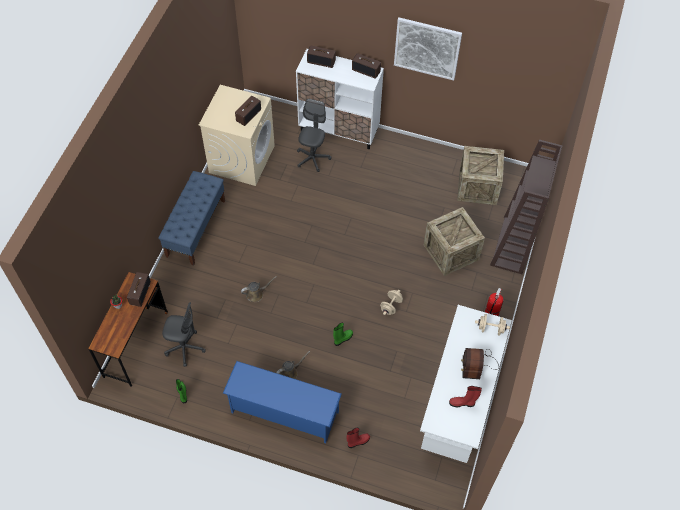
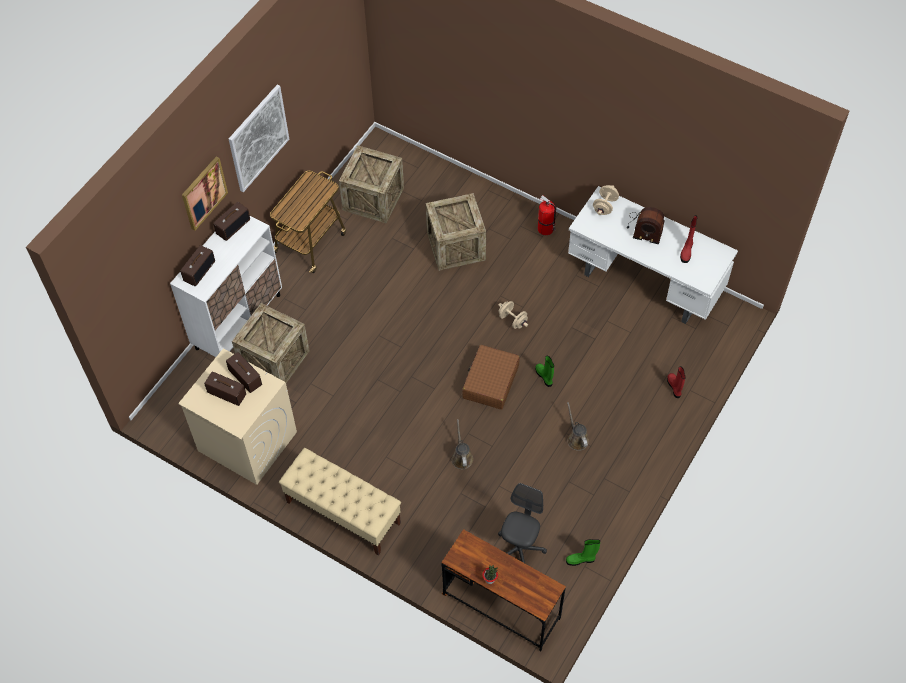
camera: 75 degrees left, 0 degrees up
(140, 292) = (476, 551): radio -> radio (226, 393)
(196, 228) = (343, 512): blue bench -> beige bench
(284, 412) = (626, 454): blue shoe rack -> none
(312, 158) = (274, 359): grey office chair -> crate
(328, 301) = (490, 382): none -> brown suitcase
(360, 27) = (203, 193): none -> picture
(423, 156) = (311, 242): none -> cart
(513, 245) = (463, 186): brown bookcase -> none

